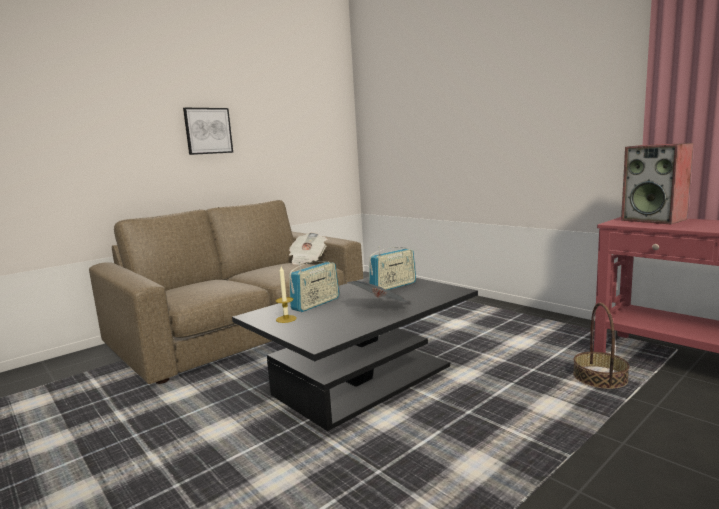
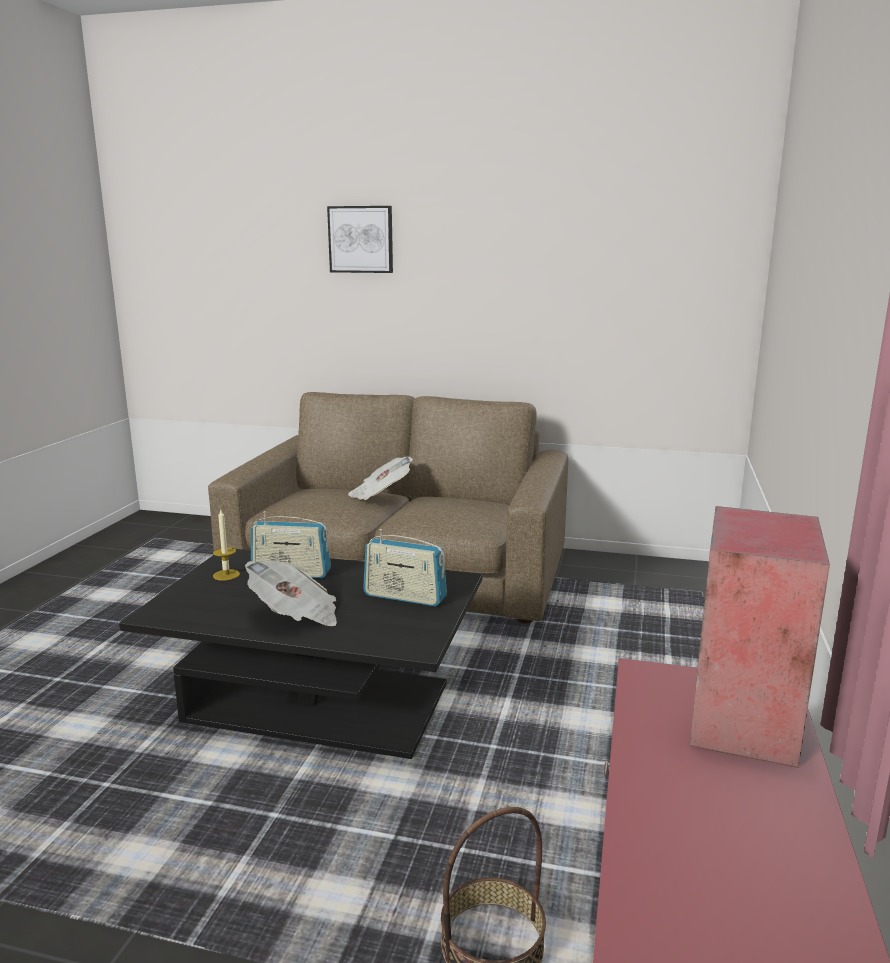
camera: 55 degrees right, 5 degrees up
(208, 131) = (458, 284): picture -> picture (361, 239)
(307, 259) = (495, 509): newspaper -> newspaper (380, 495)

